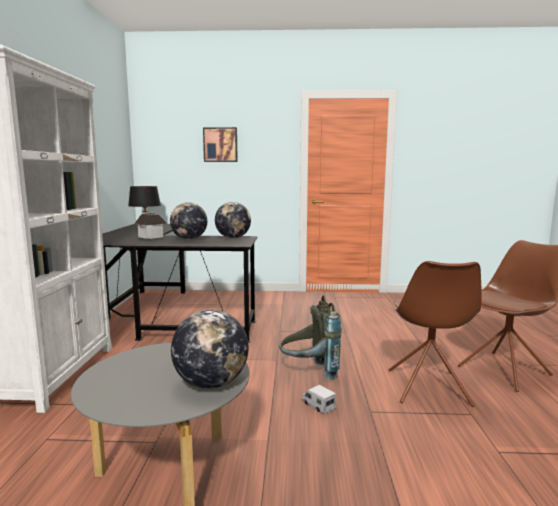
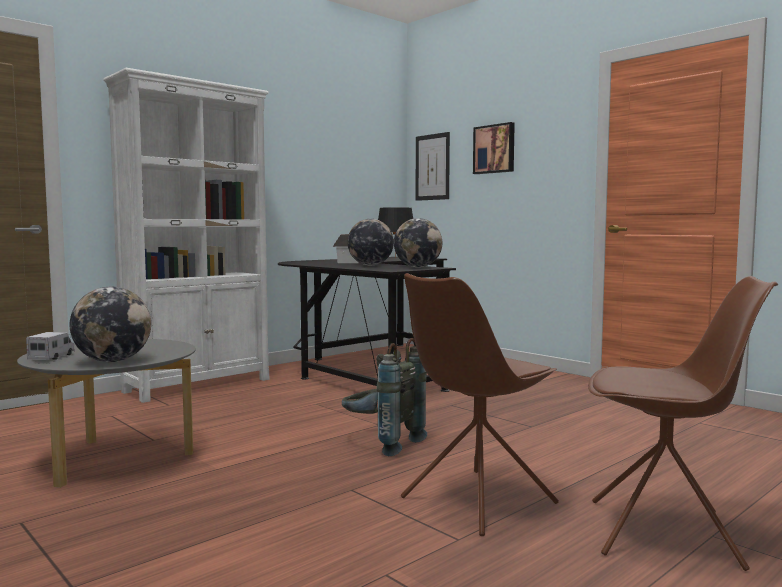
camera: 45 degrees right, 5 degrees down
(161, 153) = (432, 167): none -> picture
(318, 405) = (317, 466): toy truck -> toy truck (52, 357)

